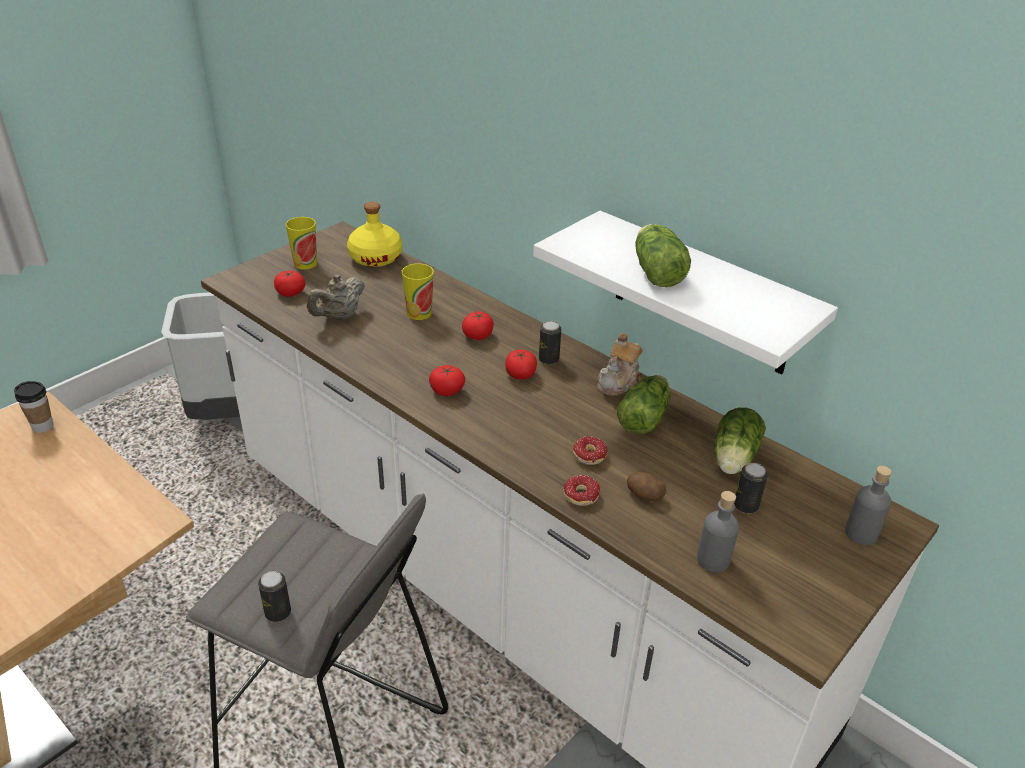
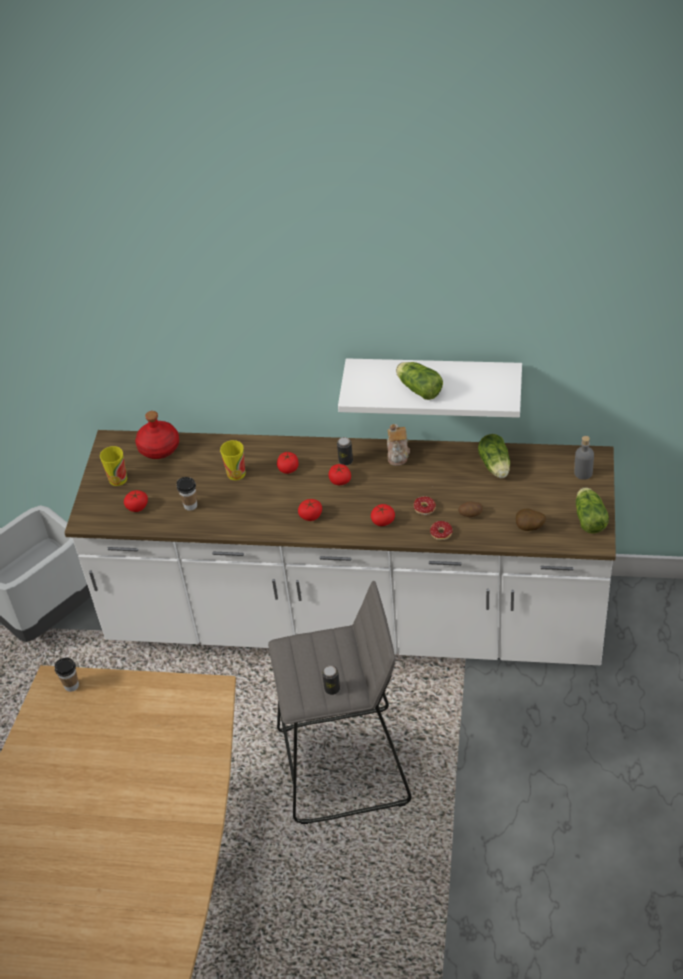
camera: 30 degrees left, 10 degrees up
(339, 317) = (190, 505): beige teapot -> cup
(375, 257) = (158, 447): yellow bottle -> red bottle
(523, 441) = (383, 521): none -> tomato
(645, 416) = (431, 467): lettuce -> lettuce (589, 517)
(713, 559) = (529, 528): grey bottle -> potato
(746, 506) = (522, 490): can -> none

